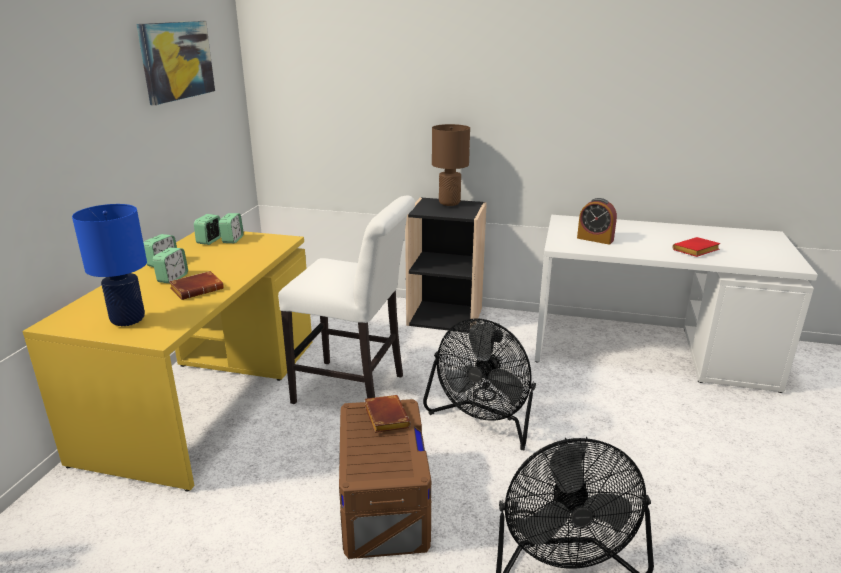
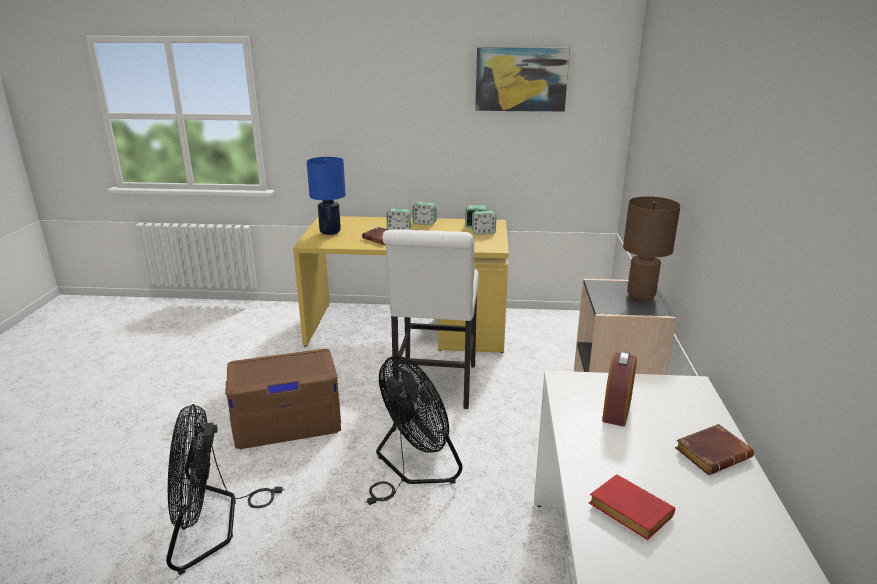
camera: 80 degrees right, 0 degrees up
(384, 417) = (309, 367): brown book -> brown book (712, 453)
(481, 418) = (406, 465): black fan -> black fan turned 120 degrees clockwise

